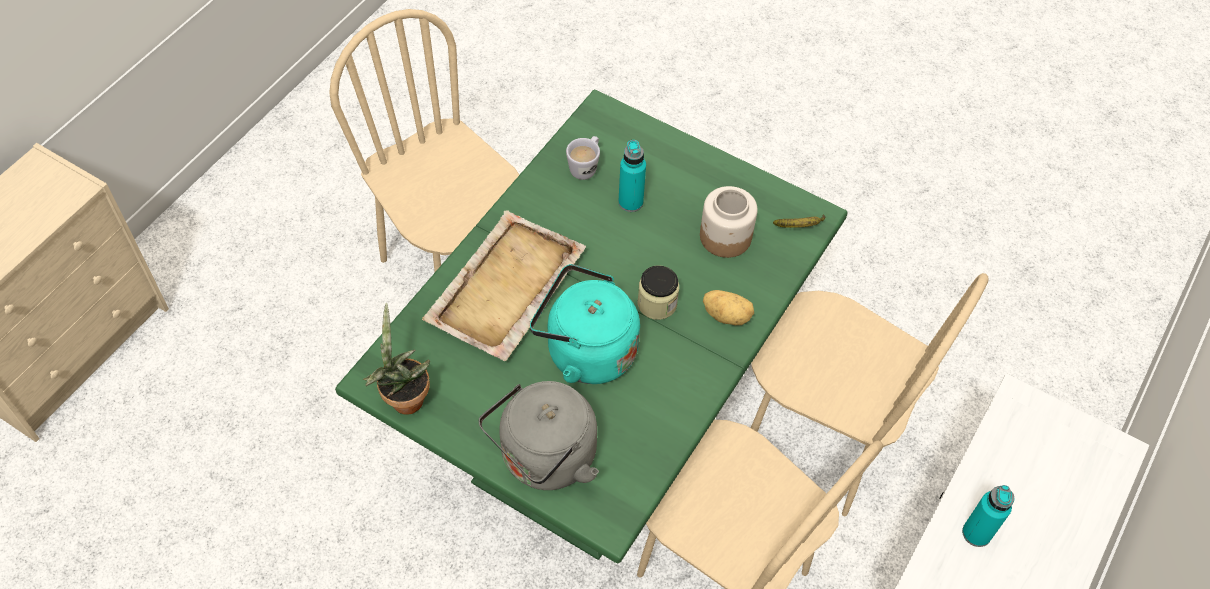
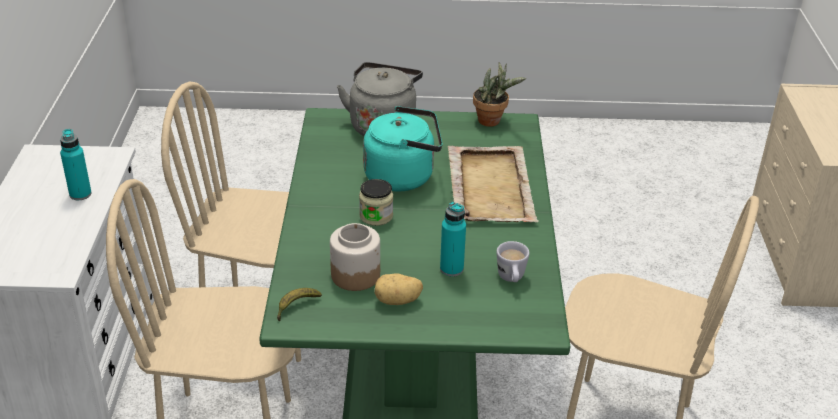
camera: 150 degrees right, 20 degrees down
(727, 315) = (319, 228): potato -> potato (397, 301)

